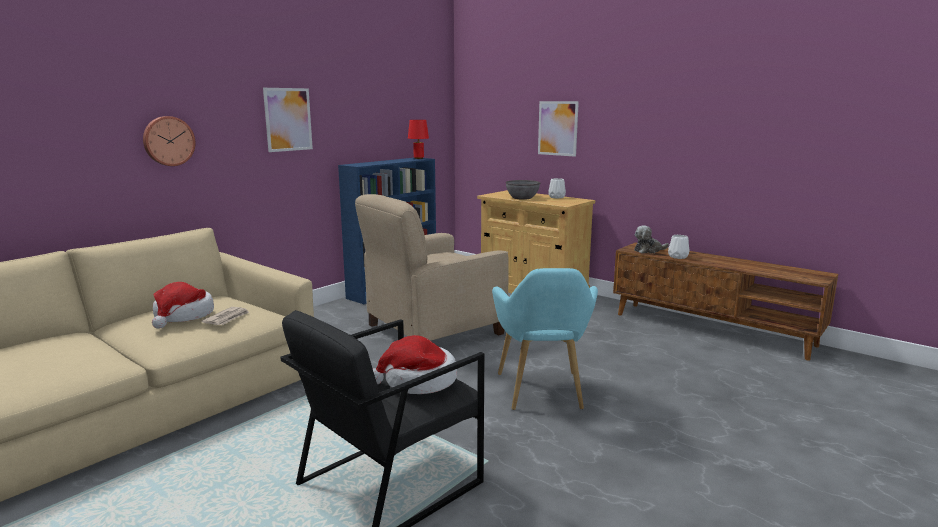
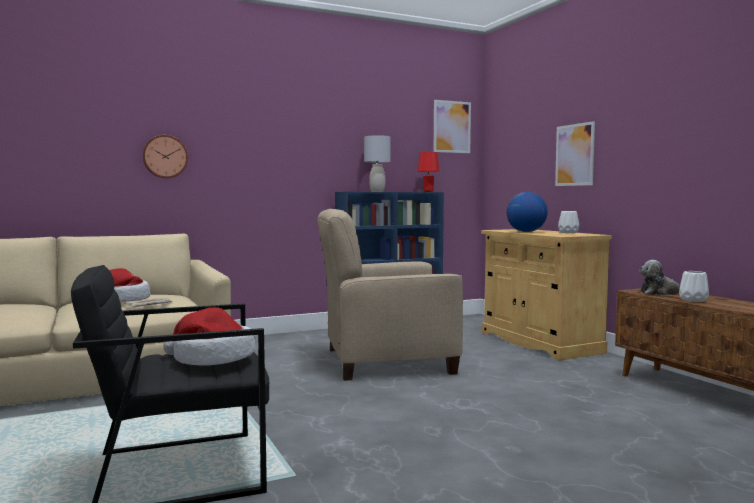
camera: 25 degrees right, 10 degrees down
(288, 119) = (284, 145): picture -> picture (452, 127)
(377, 162) = (377, 191): none -> grey table lamp
(522, 198) = (526, 232): grey bowl -> globe
(542, 394) = (432, 430): turquoise armchair -> none

